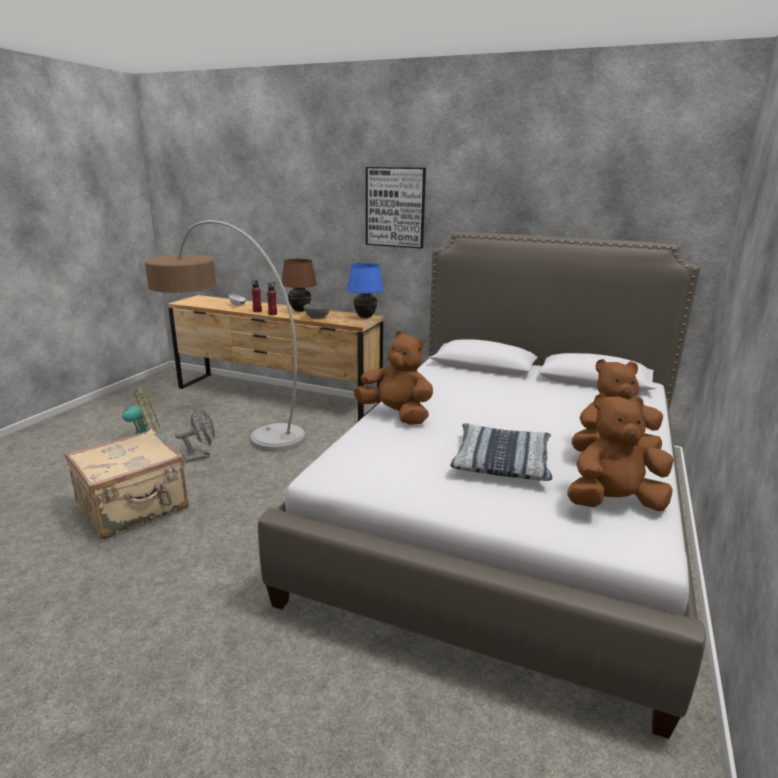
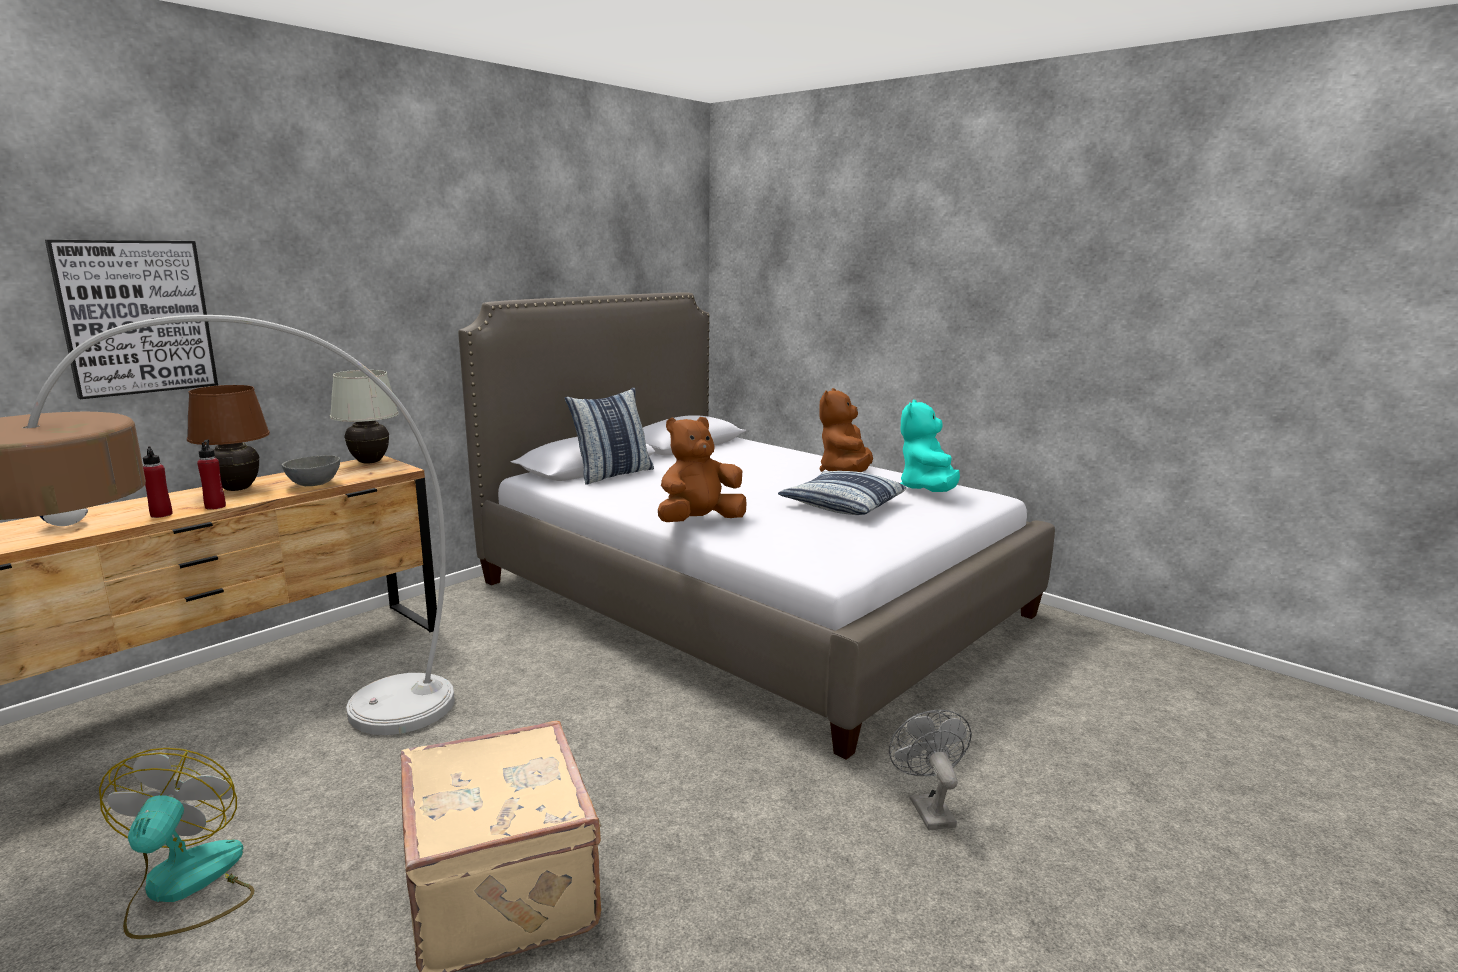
camera: 70 degrees left, 5 degrees down
(201, 456) = (368, 797): grey fan -> grey fan (927, 808)
(365, 317) = (369, 462): blue table lamp -> white table lamp
(395, 207) = (375, 273): picture -> picture (136, 317)
(476, 374) = (612, 474): none -> pillow
(613, 503) = (927, 490): brown plush toy -> turquoise plush toy

